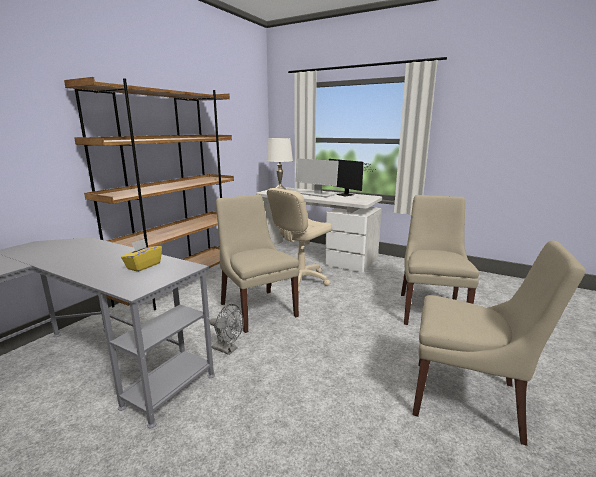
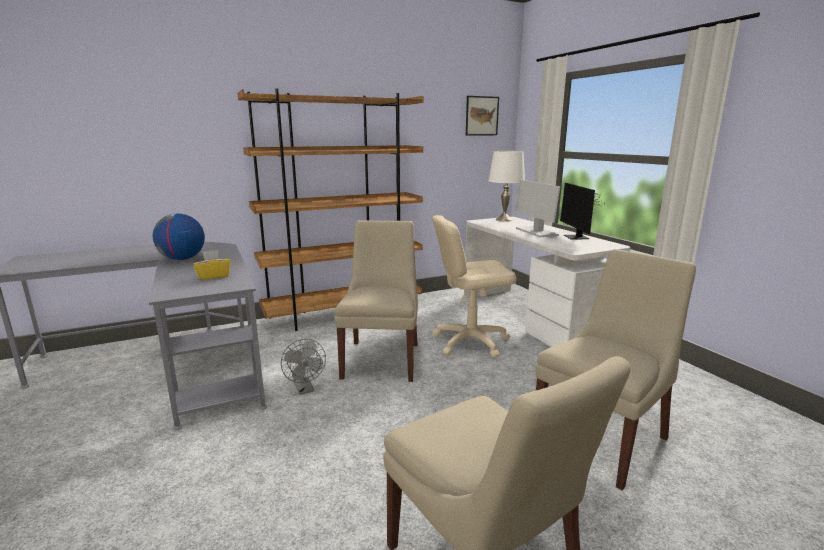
camera: 35 degrees right, 0 degrees up
(65, 260) = (182, 259): none -> globe
(249, 111) = (481, 116): none -> picture

